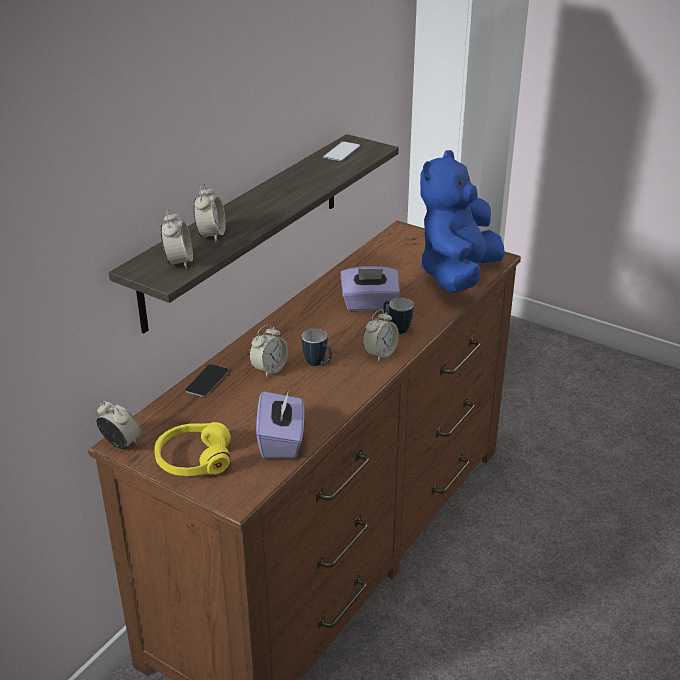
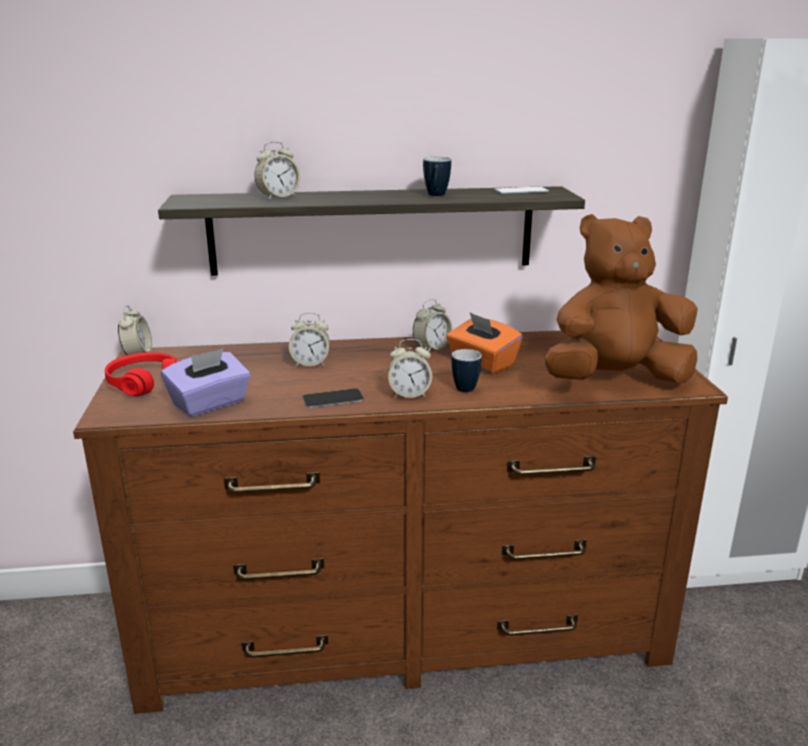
camera: 50 degrees right, 10 degrees down
(179, 262) = (216, 201): alarm clock -> alarm clock (432, 348)
(193, 459) = (145, 382): yellow headphones -> red headphones
(207, 381) = (259, 350): phone -> phone (333, 399)
(318, 364) = (349, 377): mug -> mug (436, 195)
(369, 304) = (482, 363): purple tissue box -> orange tissue box
(457, 275) = (614, 380): blue plush toy -> brown plush toy

